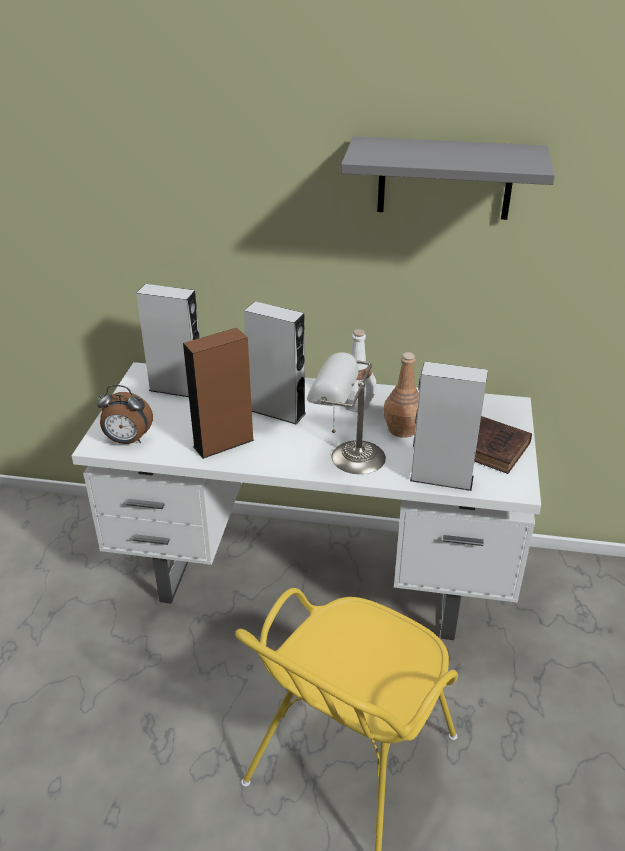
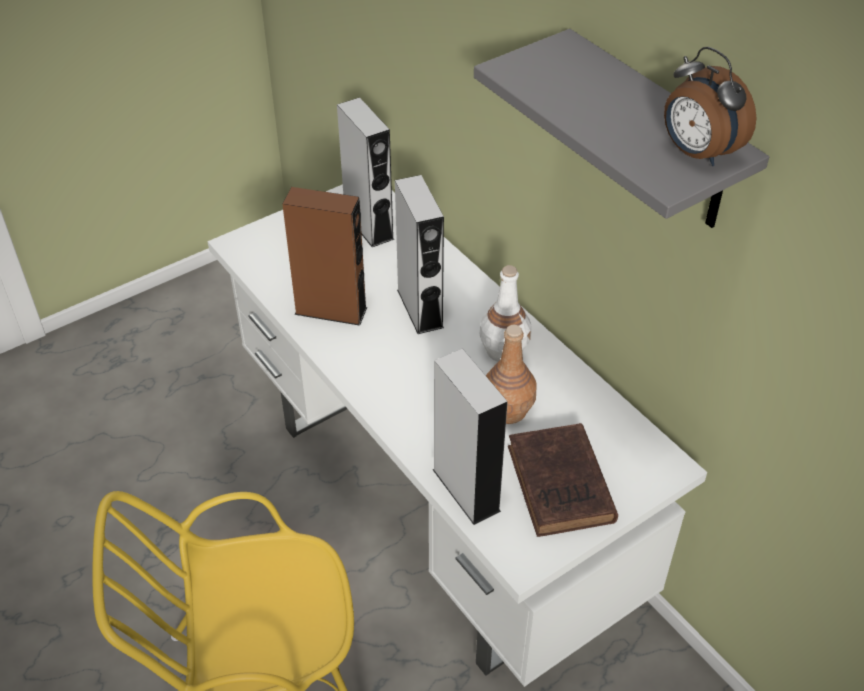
camera: 45 degrees right, 10 degrees up
(127, 441) = (262, 255): alarm clock -> alarm clock (697, 154)
(346, 456) = (414, 400): white table lamp -> none

